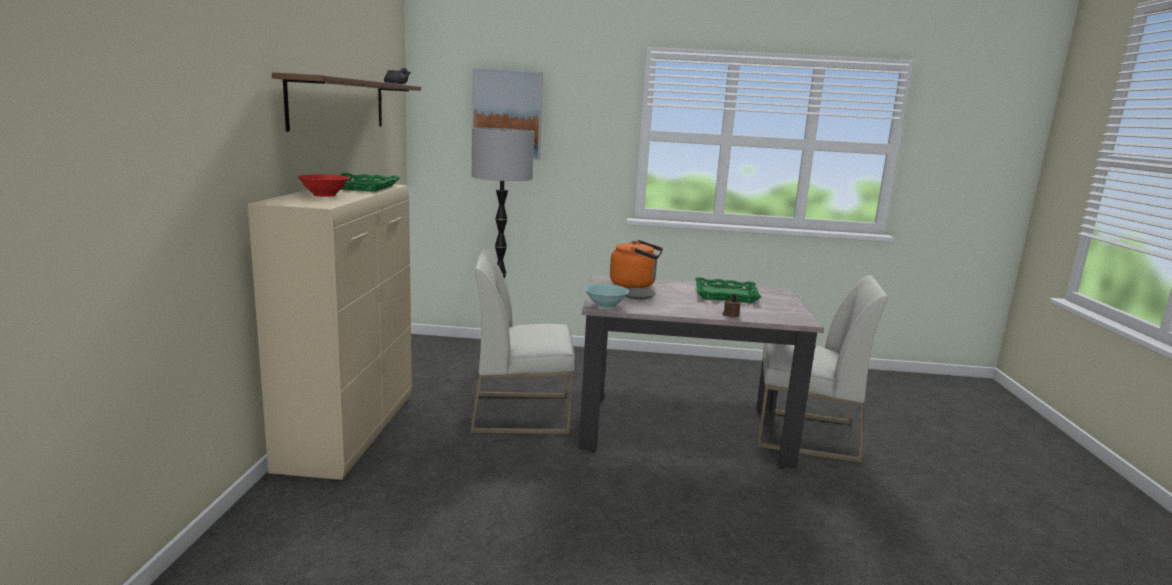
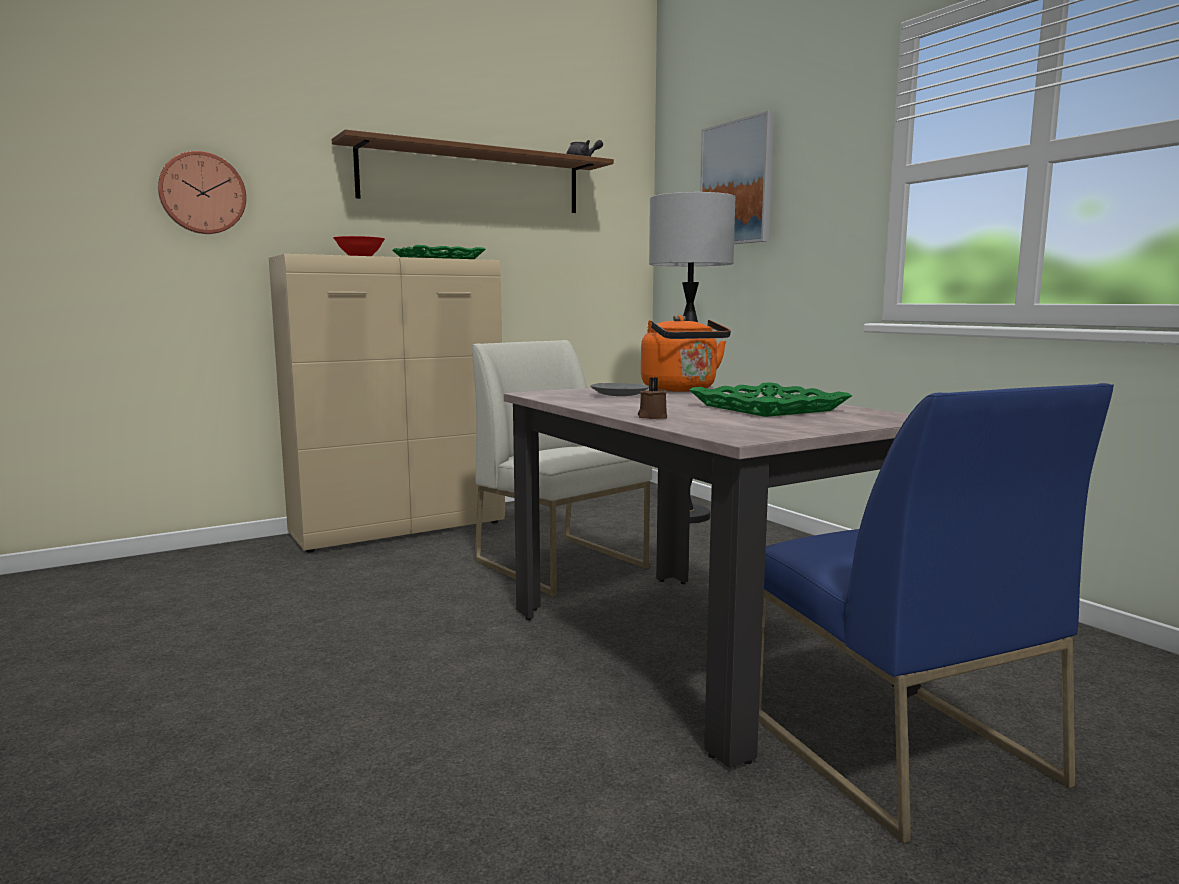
camera: 55 degrees right, 5 degrees down
(198, 142) = (202, 193): none -> wall clock
(606, 305) = (543, 394): turquoise bowl -> none
(804, 434) = (896, 747): white chair -> blue chair

